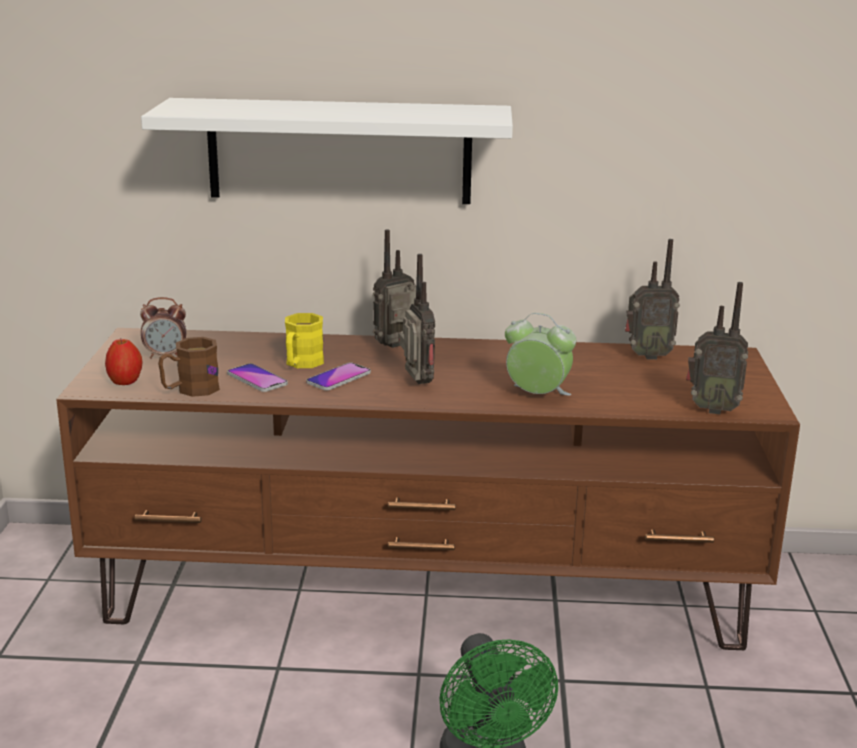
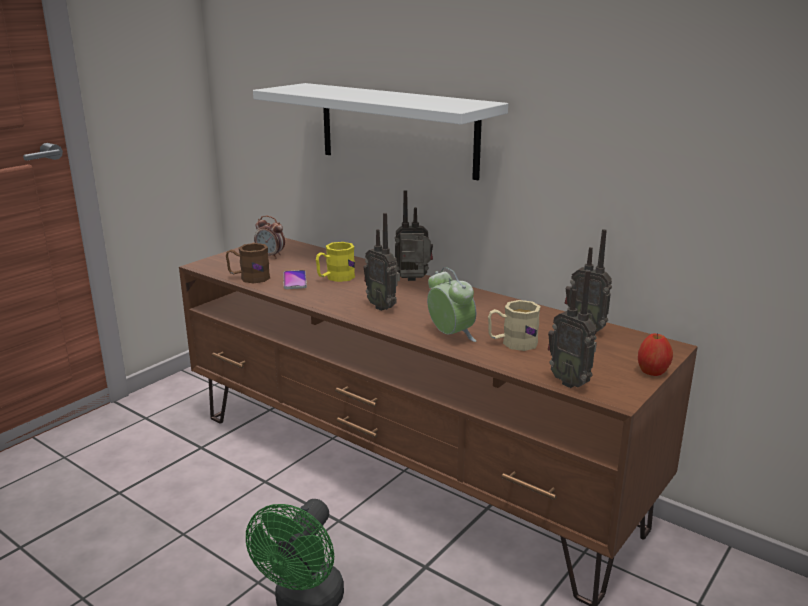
camera: 35 degrees right, 0 degrees up
(125, 381) = (225, 265): apple -> apple (652, 372)
(338, 378) = (342, 291): phone -> none
(416, 383) = (383, 307): radio -> radio turned 120 degrees clockwise
(606, 387) = (512, 343): none -> beige mug

